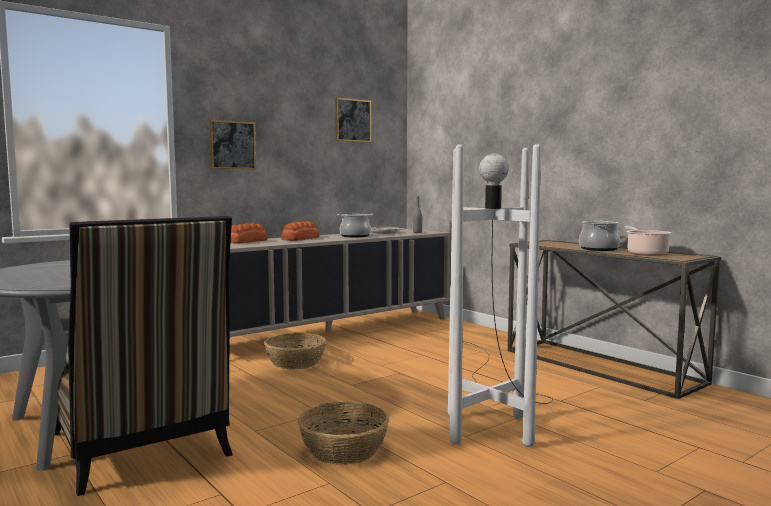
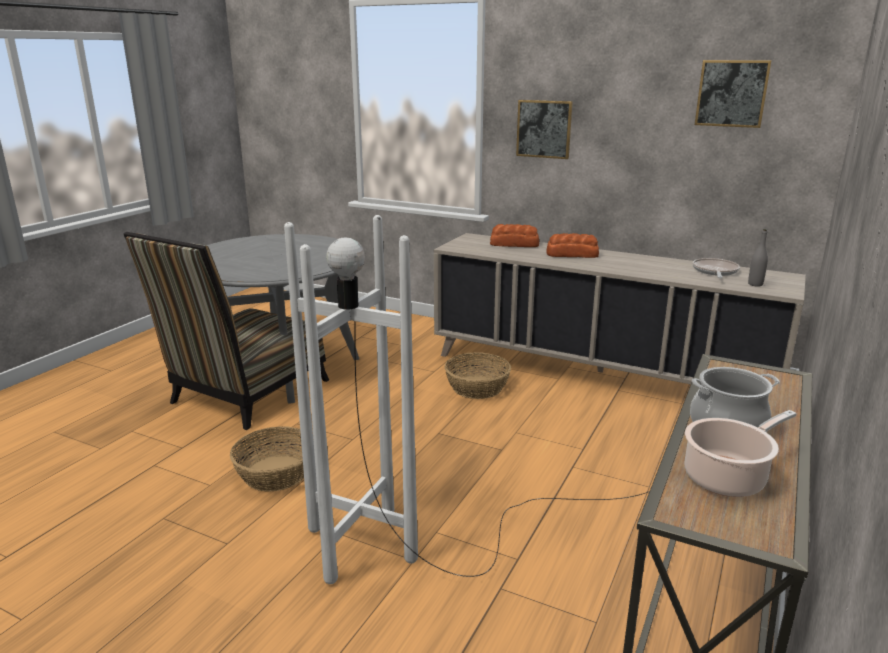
camera: 65 degrees right, 15 degrees up
(355, 236) = (644, 267): cooking pot -> none

